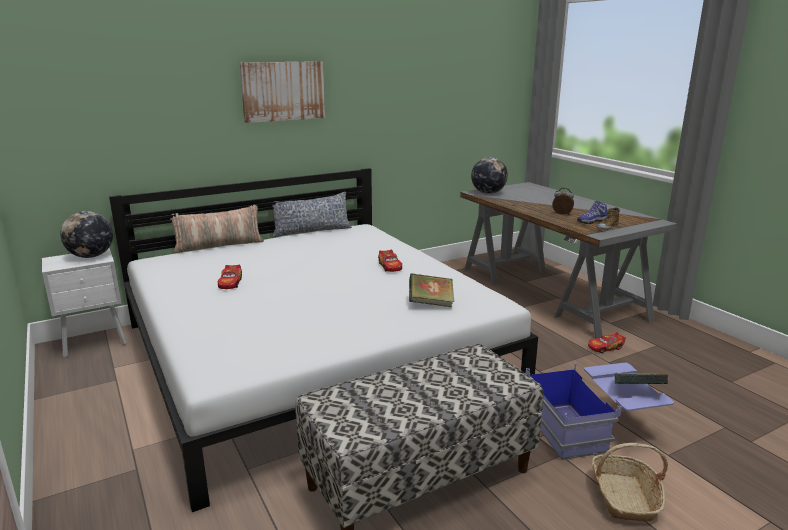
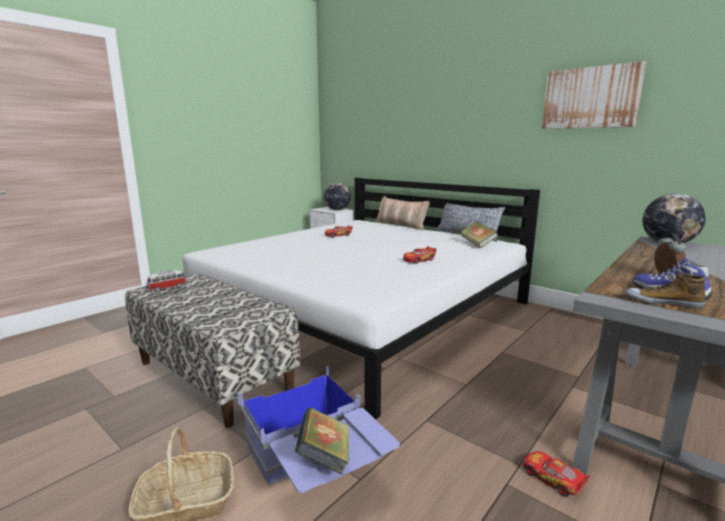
camera: 70 degrees right, 5 degrees down
(283, 91) = (469, 111): picture -> picture (590, 98)
(356, 420) = (166, 288): none -> toy car
(431, 303) = (349, 279): book -> book (477, 244)

